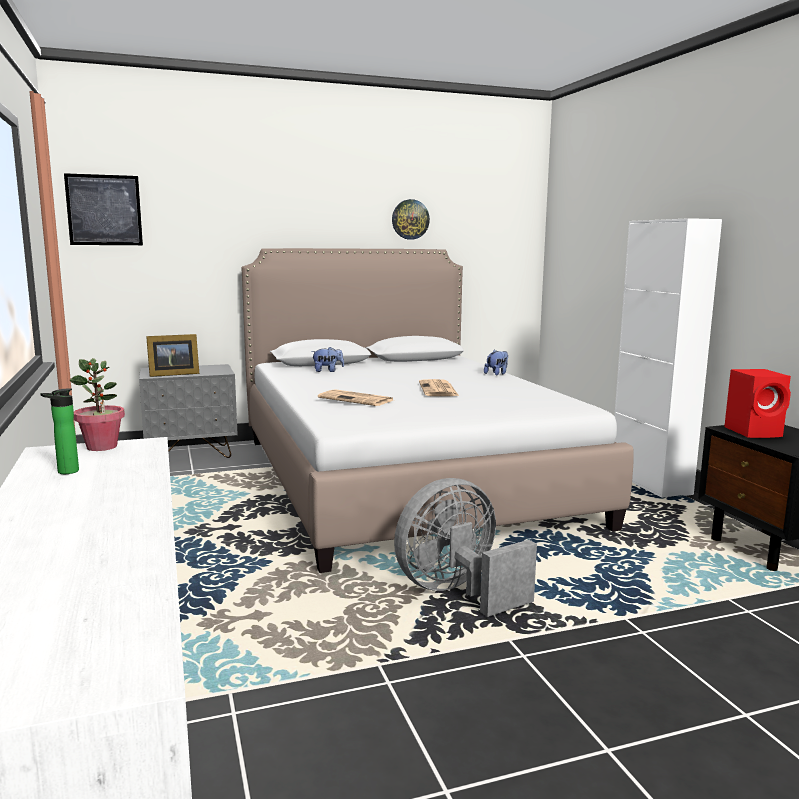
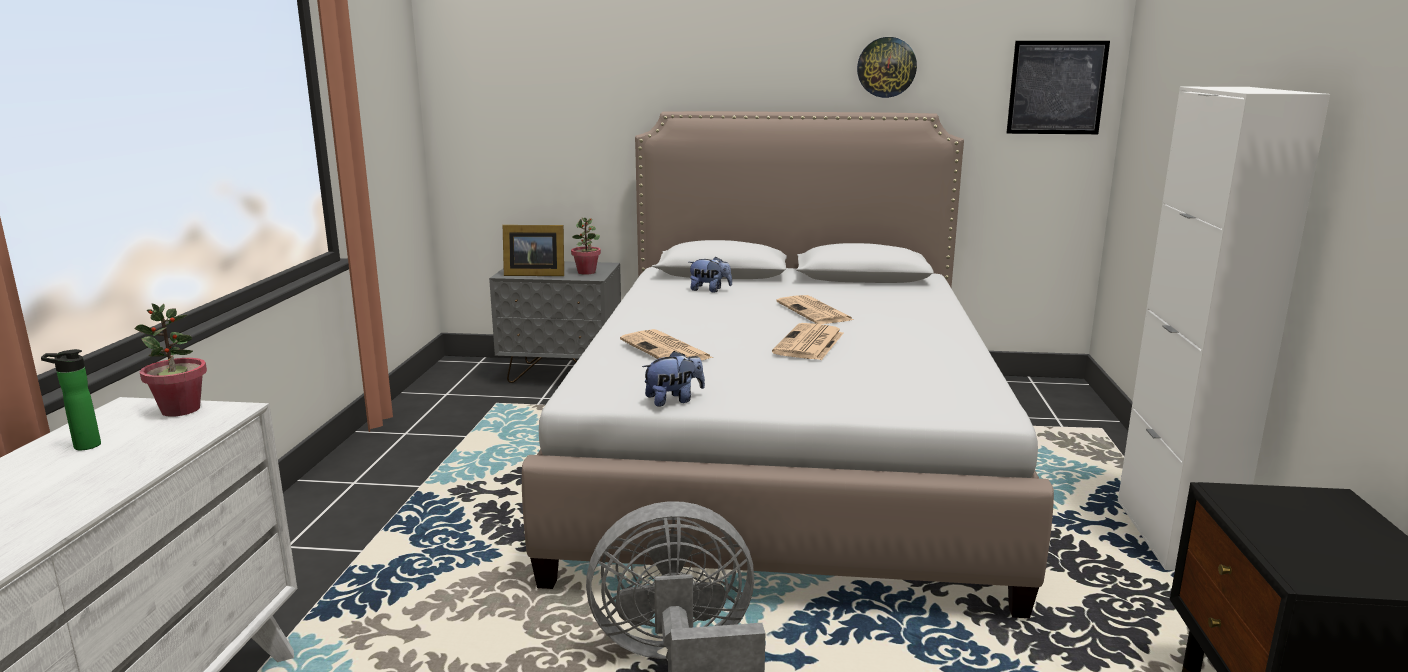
camera: 25 degrees right, 5 degrees up
(104, 210) = (475, 62): picture -> picture (1056, 87)
(213, 370) = (587, 272): none -> potted plant
(415, 375) = (815, 311): none -> newspaper
(497, 374) = (944, 321): plush toy -> plush toy (674, 400)
(755, 432) = (1275, 512): red speaker -> none

